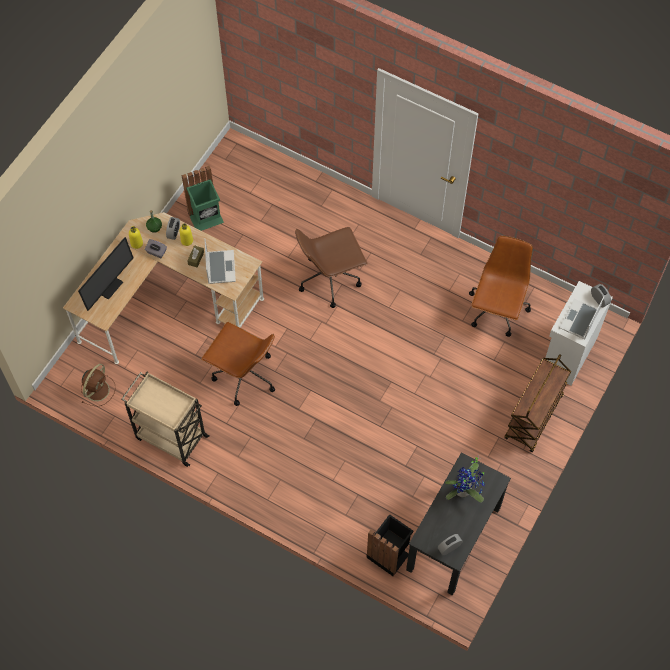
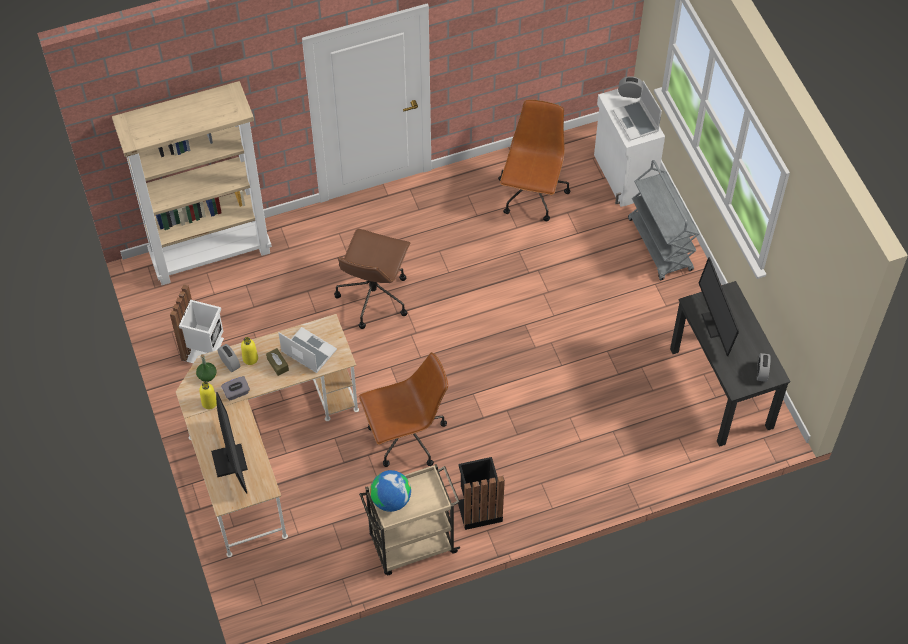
camera: 50 degrees left, 5 degrees down
(98, 389) = (299, 573): brown fan -> none
(152, 393) = (391, 500): none -> globe
(206, 219) = (204, 349): green trash can -> white trash can
(277, 169) = (211, 253): none -> beige bookcase
(388, 554) = (692, 449): black trash can -> black trash can (478, 509)
(464, 491) = (718, 323): potted plant -> monitor
(497, 310) = (532, 195): brown office chair -> brown office chair turned 45 degrees clockwise
(534, 418) = (660, 245): brown cart -> grey cart

